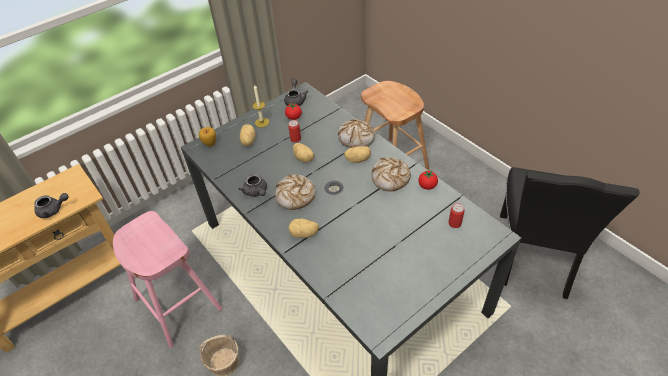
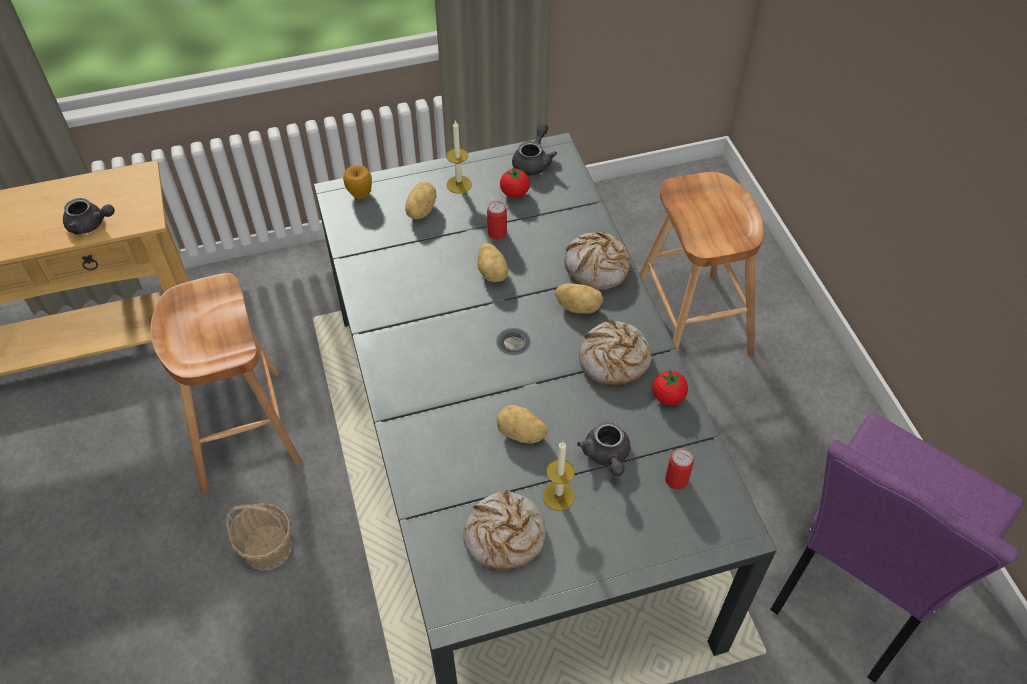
camera: 20 degrees right, 5 degrees up
(178, 304) = (242, 430): pink stool -> brown stool
(256, 192) = (389, 304): grey teapot -> grey teapot (606, 456)
(295, 196) = (445, 333): bread -> bread (504, 536)
(304, 234) = (425, 403): potato -> potato (521, 434)
(401, 254) = (558, 496): none -> candle
(535, 252) = (864, 578): black chair -> purple chair

